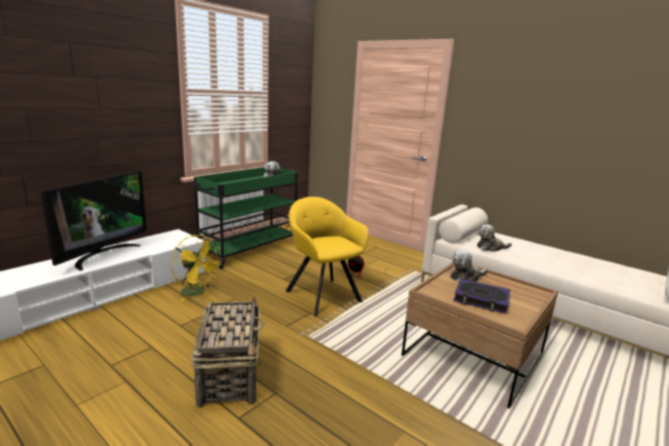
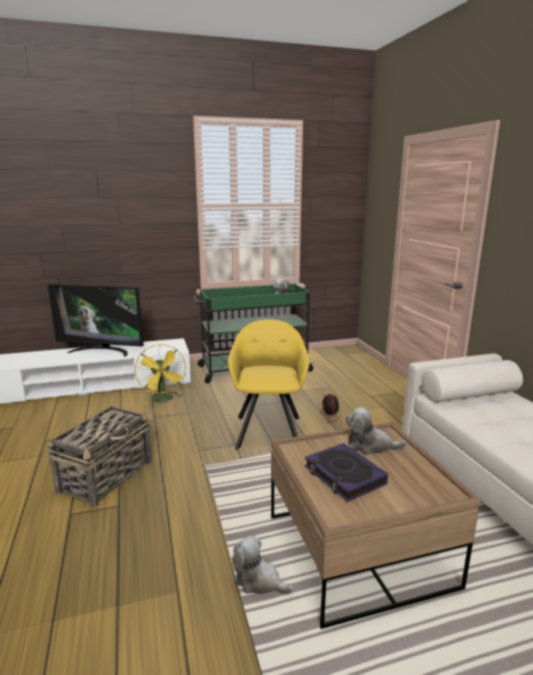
camera: 35 degrees right, 0 degrees up
(102, 255) = (102, 351): television -> television turned 45 degrees clockwise
(490, 248) = (481, 419): plush toy -> plush toy (259, 581)

